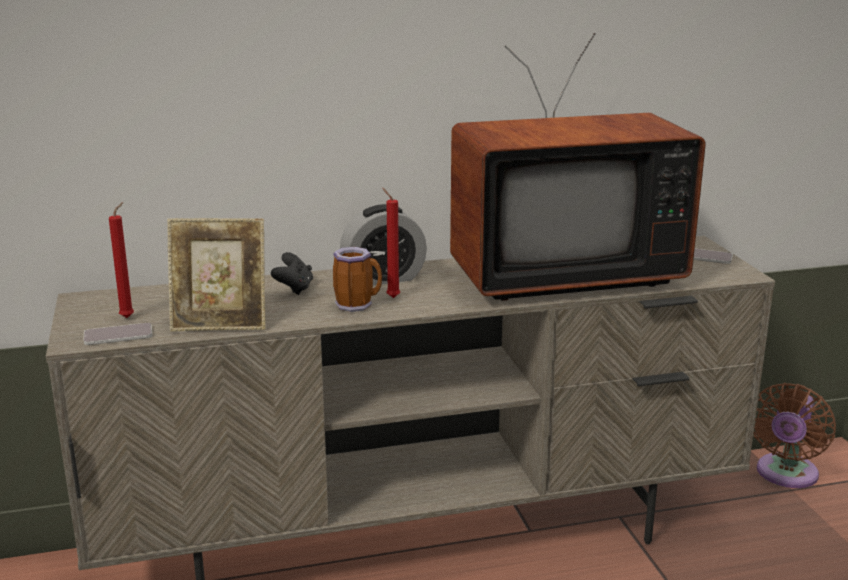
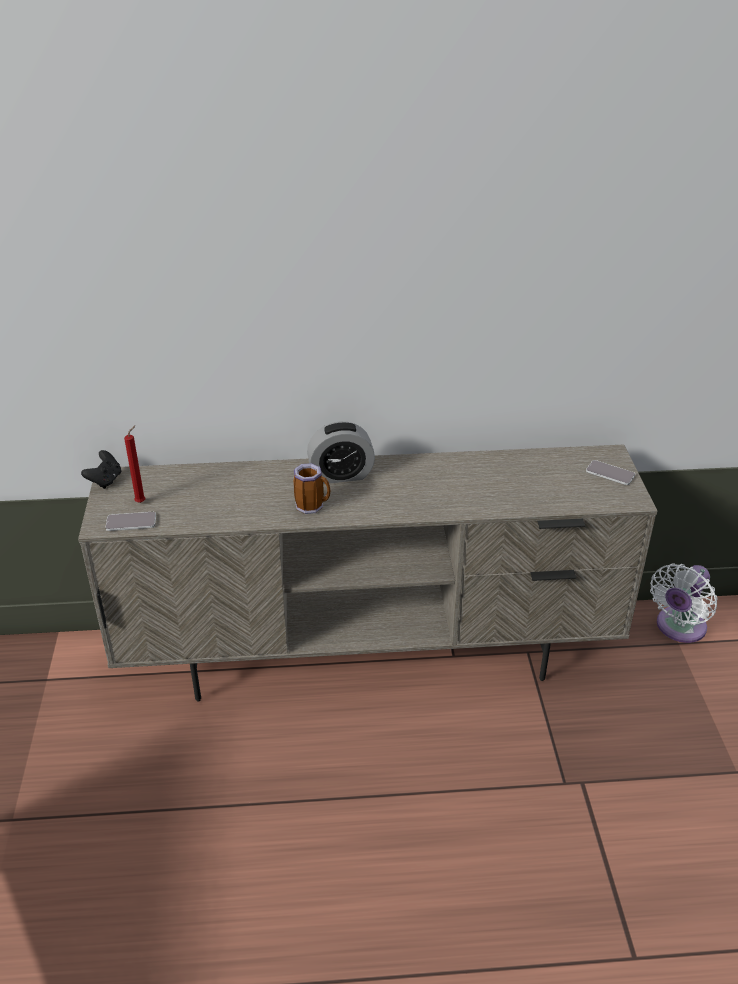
camera: 10 degrees right, 15 degrees up
(221, 324) = (206, 517): picture frame -> none
(294, 289) = (269, 481): black game controller -> black game controller (105, 480)
(391, 297) = (340, 499): red candle -> none
(558, 274) = (481, 484): television -> none
(785, 475) = (678, 628): brown fan -> white fan

